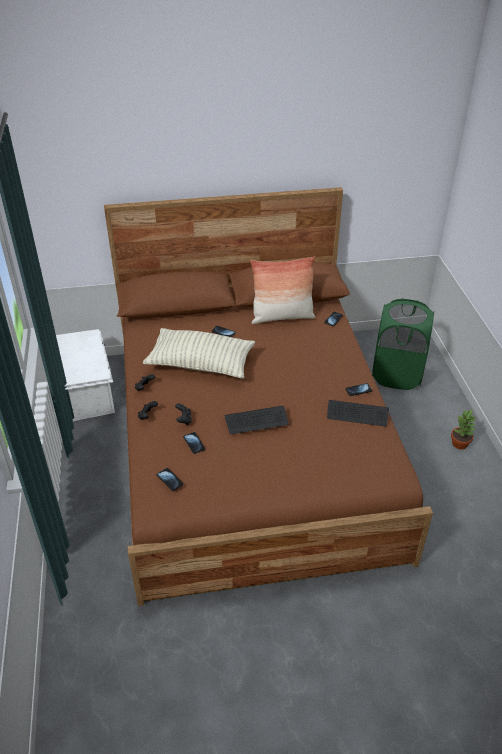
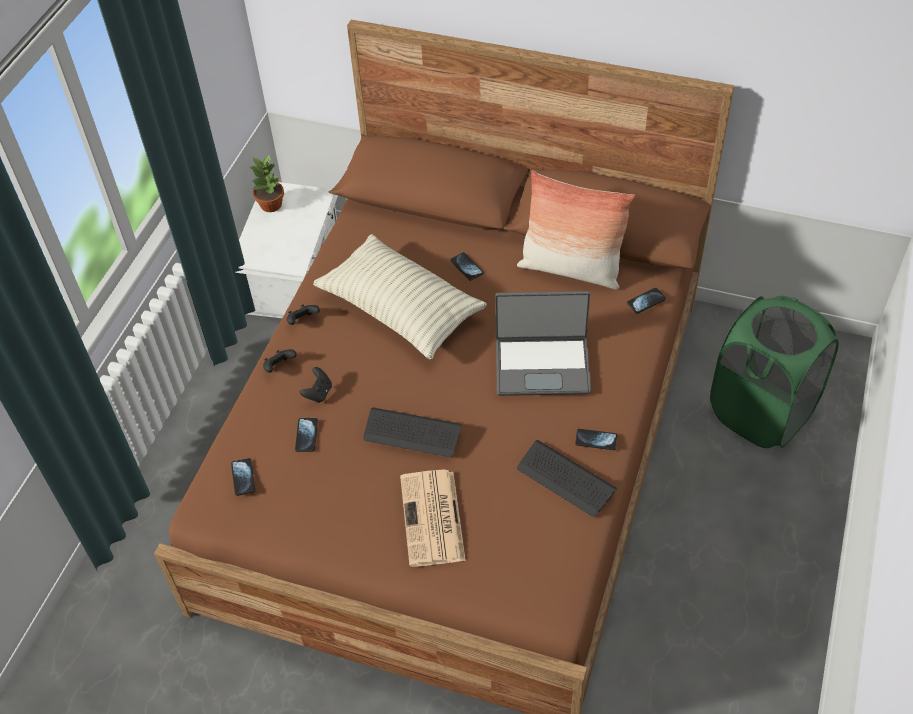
camera: 30 degrees right, 10 degrees up
(301, 459) = (433, 519): none -> newspaper
(302, 365) = (542, 365): none -> laptop
(460, 444) = (780, 572): potted plant -> potted plant (271, 205)

